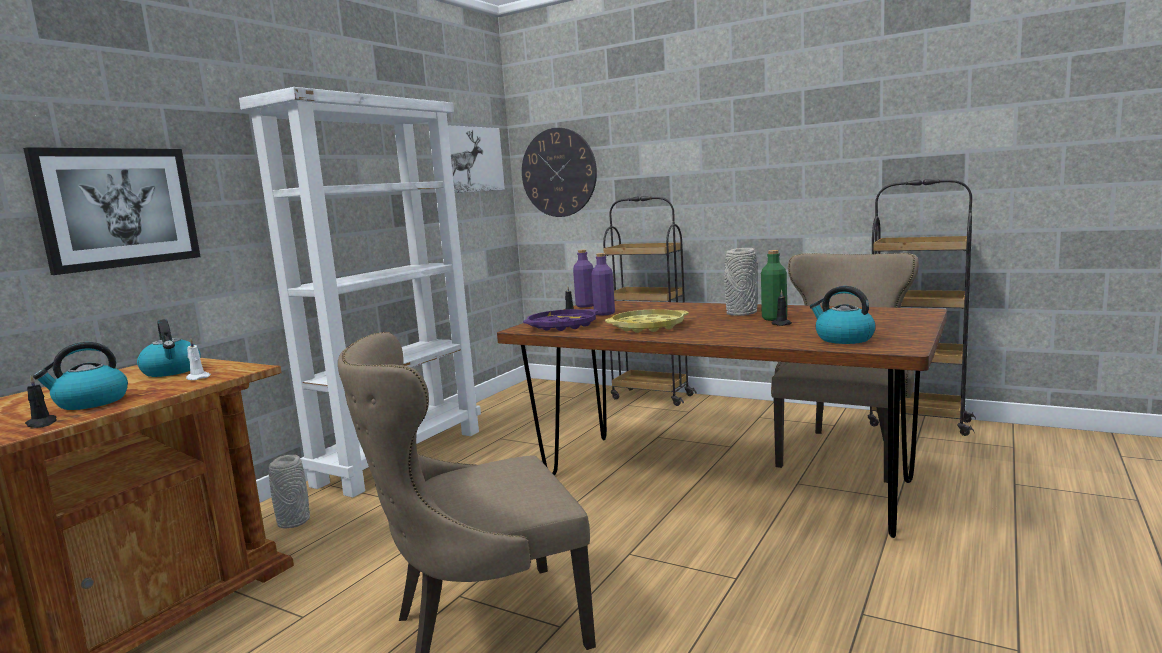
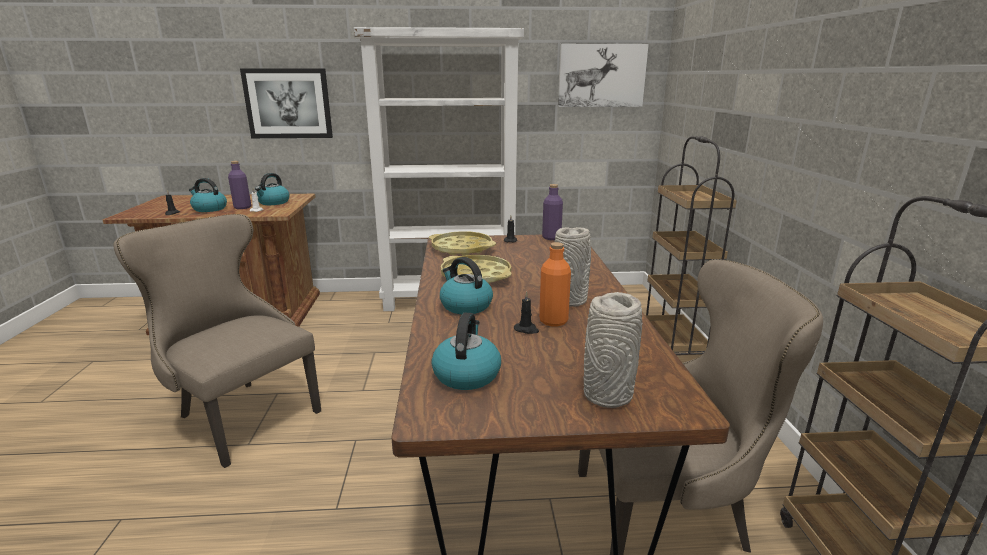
camera: 55 degrees right, 10 degrees up
(293, 522) = (344, 309): grey vase -> grey vase (607, 394)
(558, 172) = (685, 95): wall clock -> none
(561, 326) = (462, 248): purple tray -> yellow tray
(604, 313) = (522, 250): purple bottle -> purple bottle (242, 207)
(713, 332) = (465, 305): none -> kettle
(774, 319) = (553, 321): green bottle -> orange bottle

